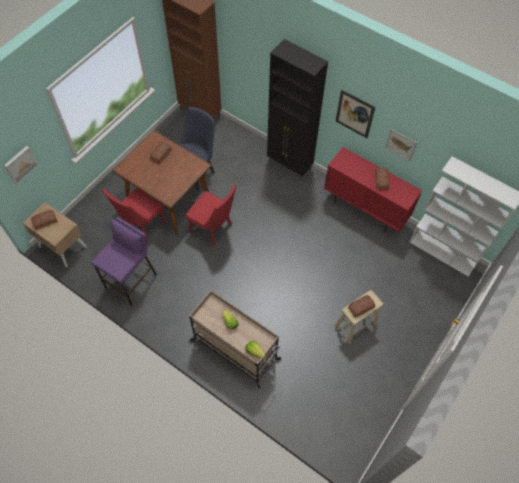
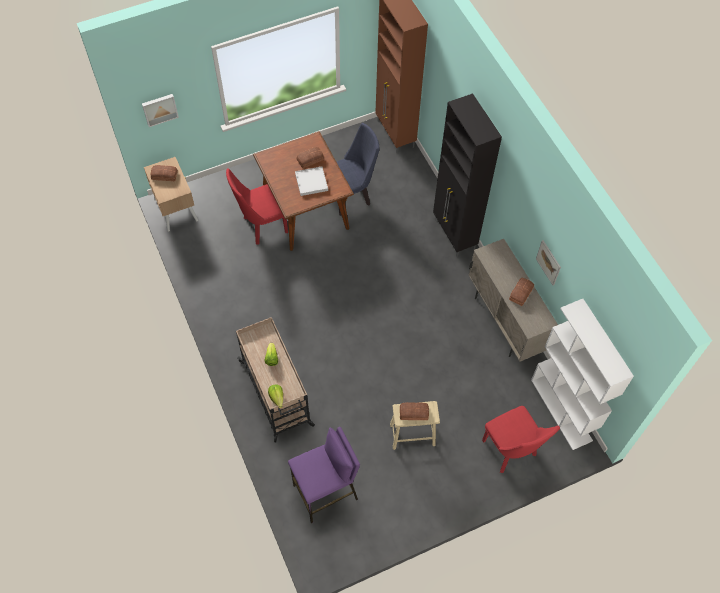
camera: 30 degrees right, 0 degrees up
(132, 281) = (219, 276): purple stool -> purple stool (326, 493)
(173, 171) = (311, 182): none -> white tray
(214, 229) = (331, 264): red chair -> red chair (511, 452)
(354, 114) = (517, 206): picture -> none
(365, 210) = (505, 322): red cabinet -> beige cabinet

